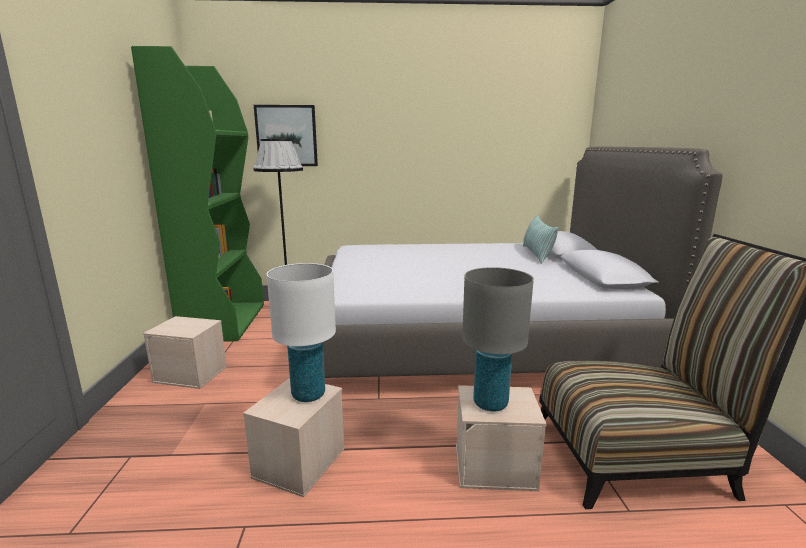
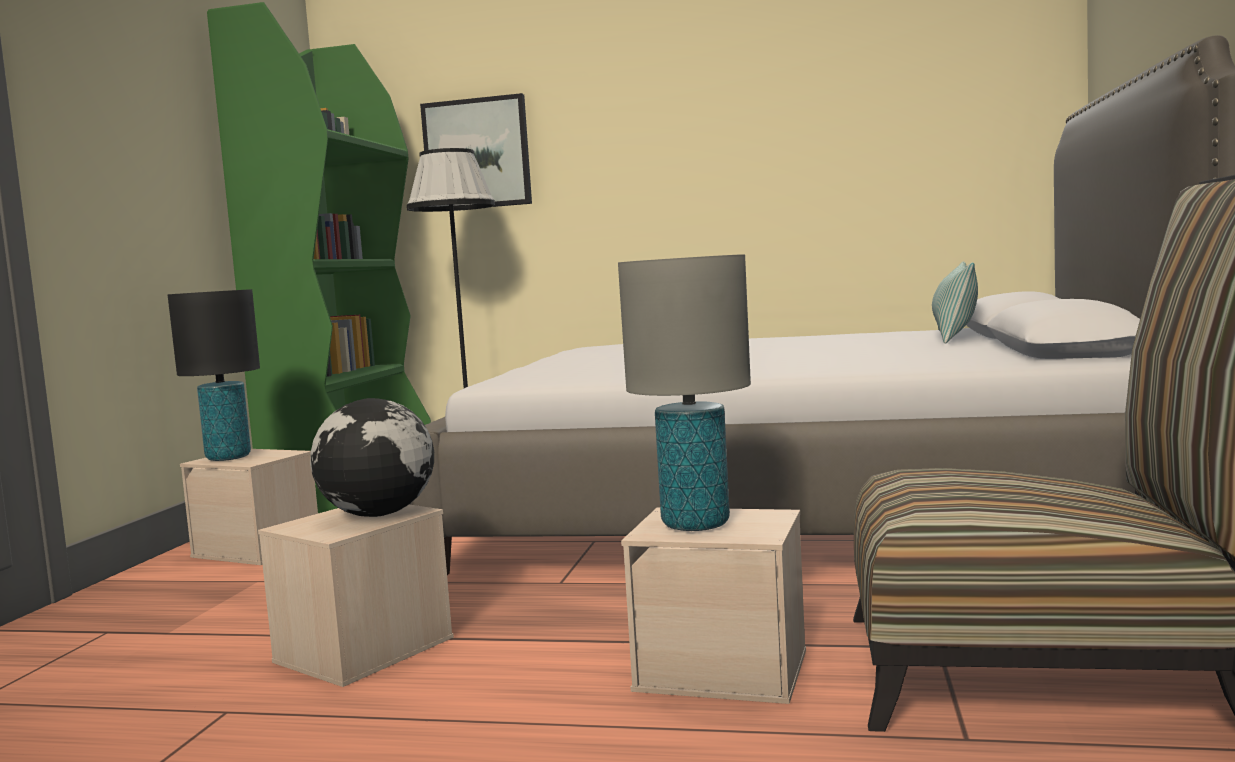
camera: 15 degrees right, 10 degrees down
(172, 327) = (228, 458): none -> black table lamp
(308, 394) = (379, 514): white table lamp -> globe

